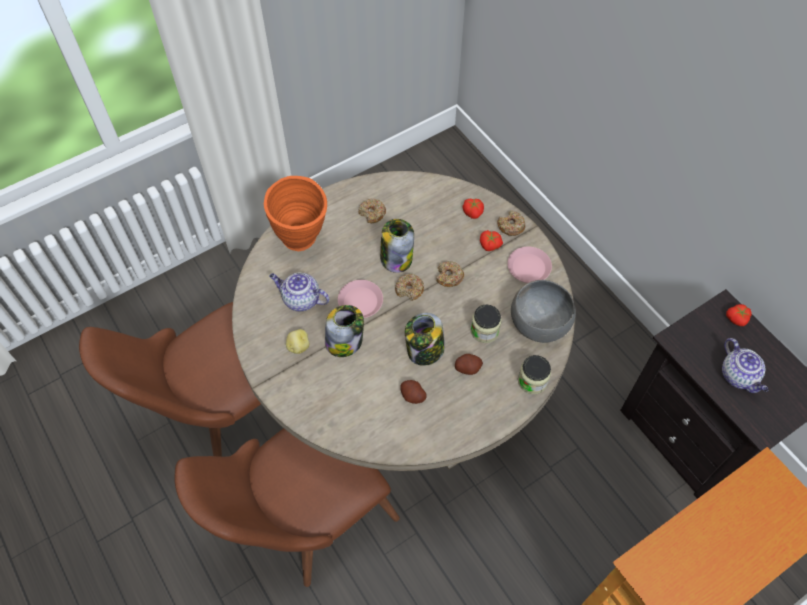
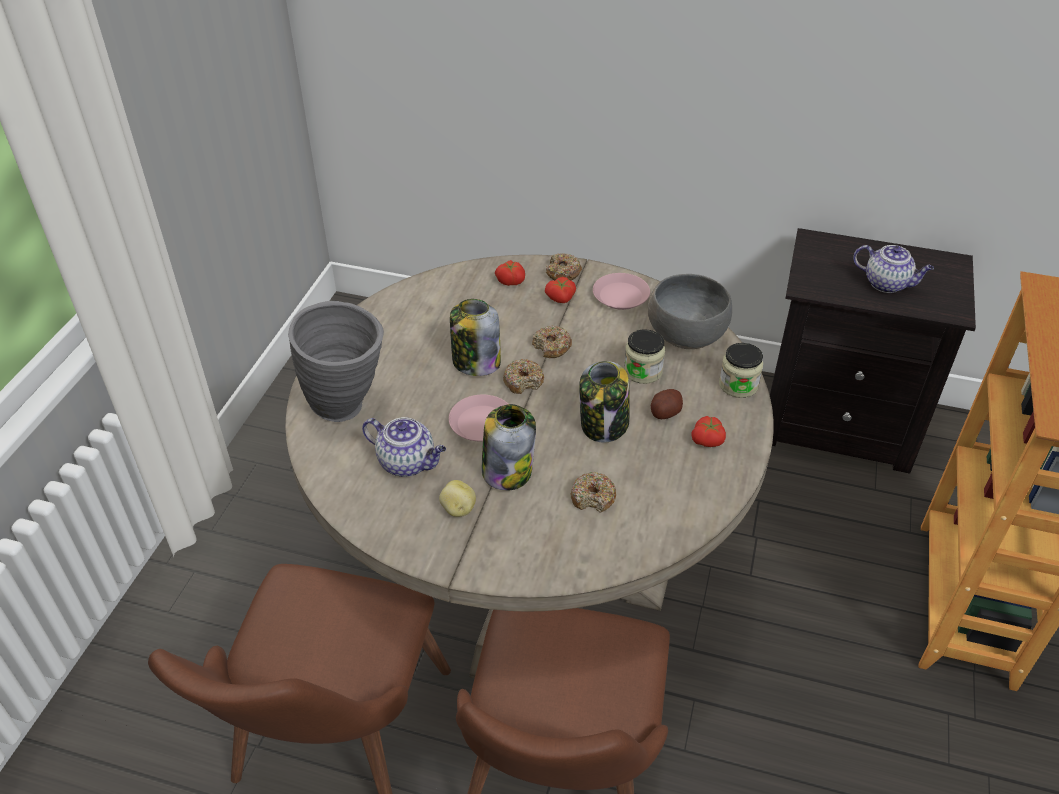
camera: 40 degrees left, 15 degrees down
(300, 299) = (408, 463): teapot -> teapot turned 135 degrees counterclockwise
(303, 243) = (349, 408): orange vase -> grey vase
(372, 214) = (401, 338): donut -> donut (593, 498)
(412, 396) = (640, 472): potato -> none
(737, 319) = (833, 244): tomato -> tomato (708, 440)

